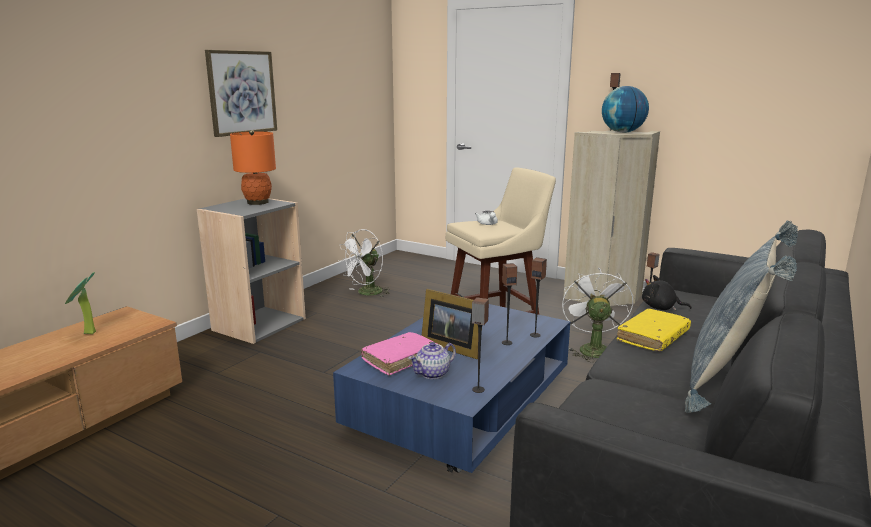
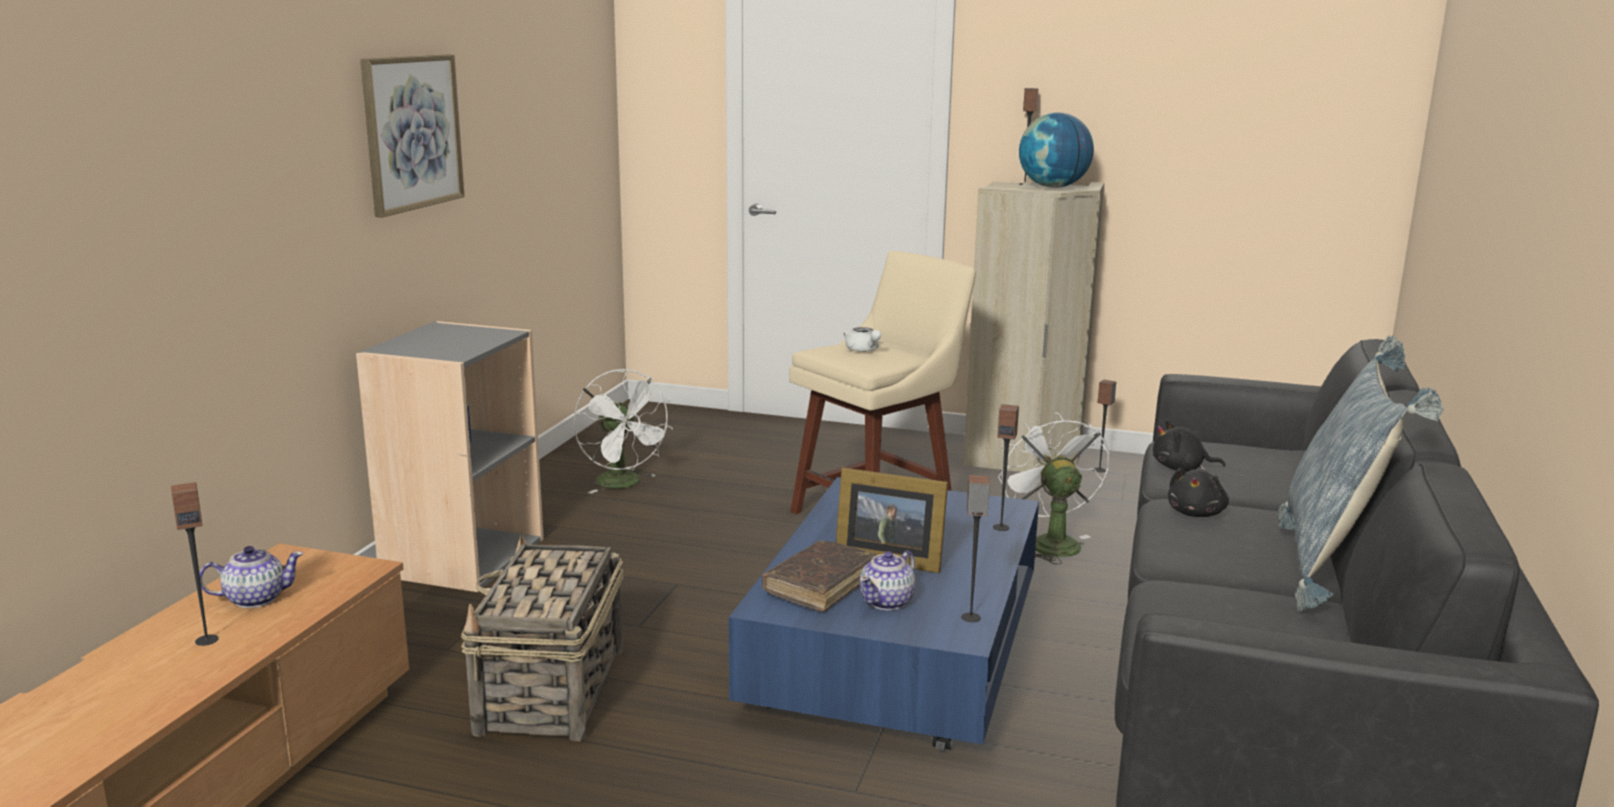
camera: 15 degrees left, 0 degrees up
(87, 334) = (255, 599): potted plant -> teapot
(253, 403) = (550, 691): none -> basket
(258, 202) = (459, 334): orange table lamp -> none
(366, 293) = (625, 484): white fan -> white fan turned 60 degrees counterclockwise
(400, 359) = (820, 585): pink book -> brown book
(506, 342) = (966, 543): speaker -> speaker (207, 640)
(653, 337) = (1196, 513): yellow book -> black plush toy

